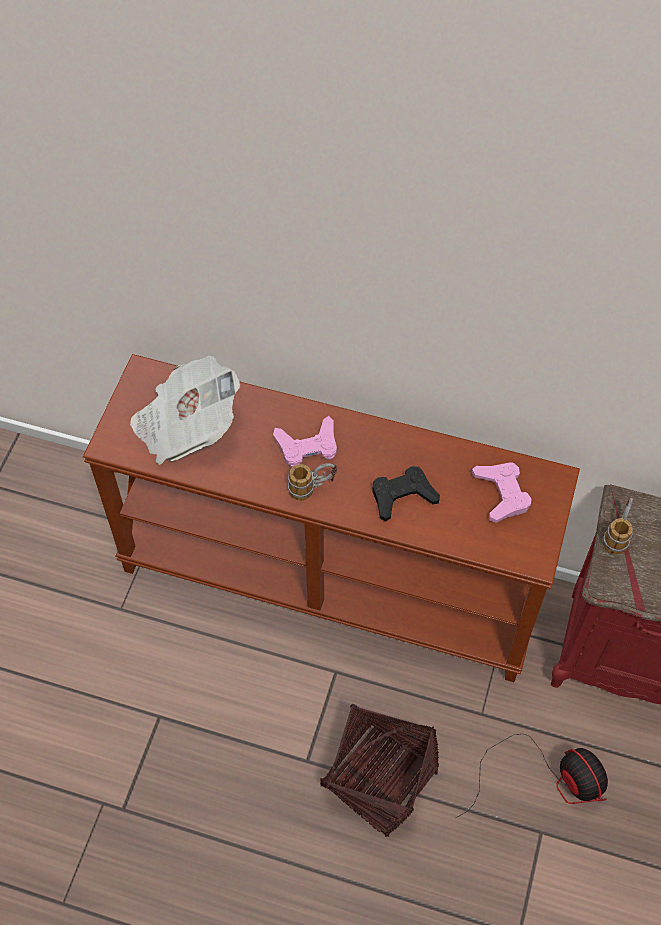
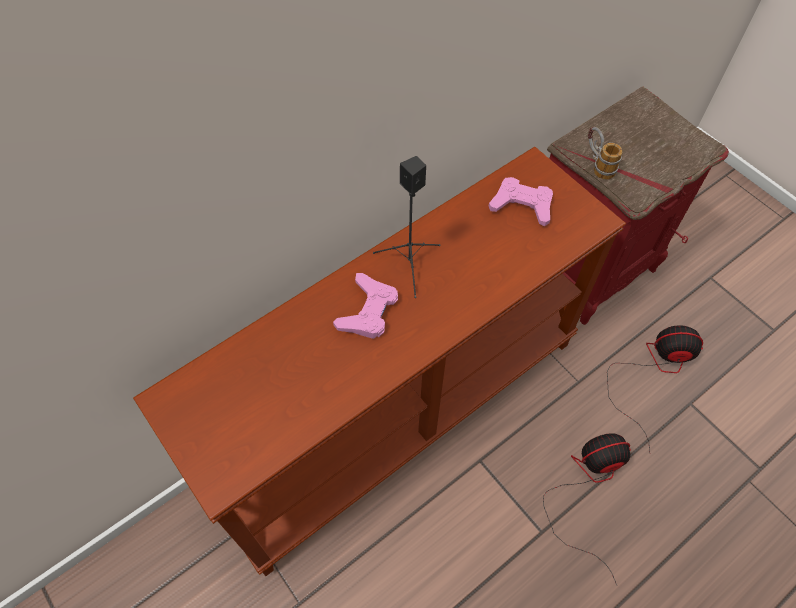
camera: 55 degrees left, 0 degrees up
(186, 426) = (261, 397): newspaper -> none
(312, 488) = (414, 333): mug -> none
(371, 449) = (410, 265): none -> black speaker
(379, 779) = (588, 486): basket -> fan
(402, 496) = (474, 271): black game controller -> none

